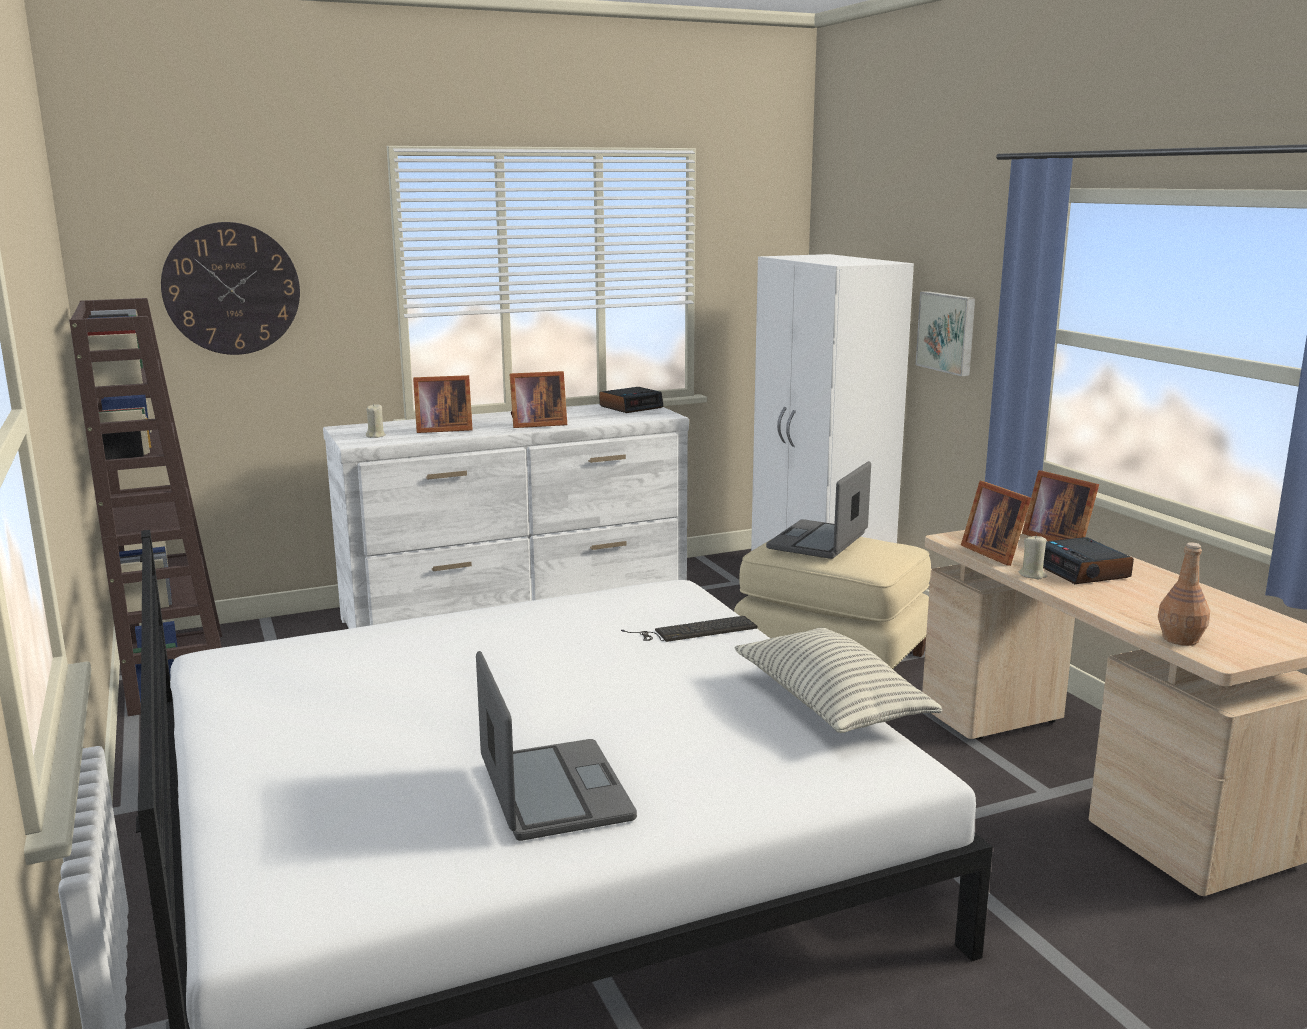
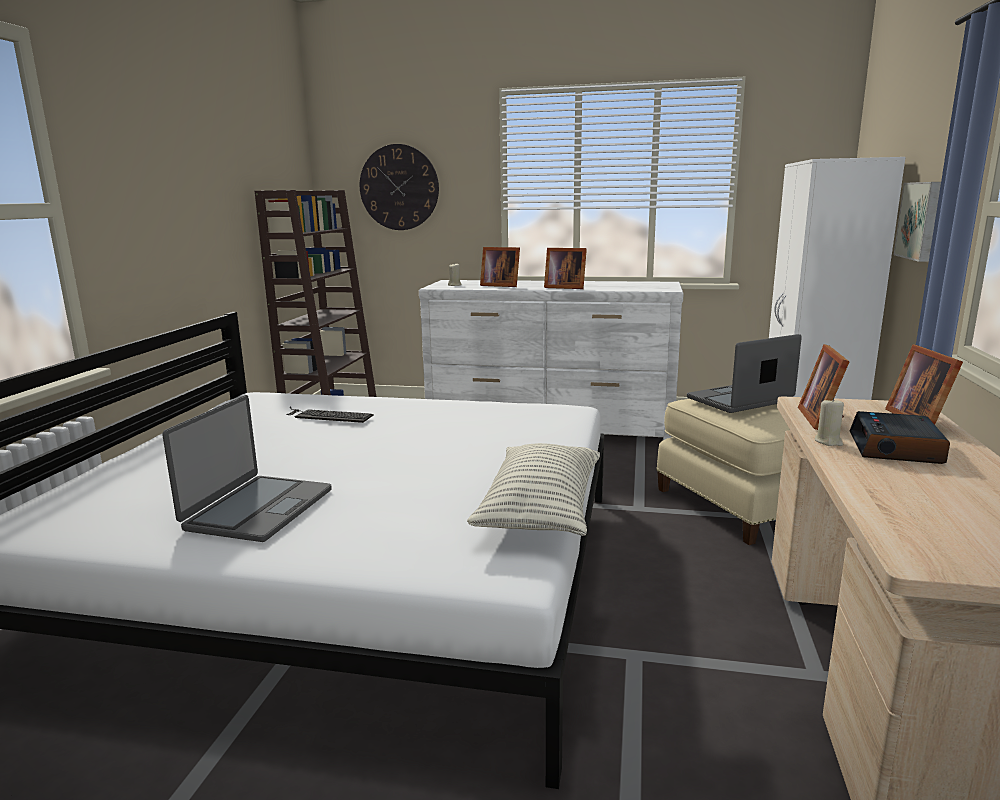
camera: 35 degrees right, 0 degrees up
(631, 407) = (655, 284): alarm clock -> none
(693, 630) = (533, 438): keyboard -> keyboard (326, 416)
(1179, 639) = (896, 530): brown bottle -> none

